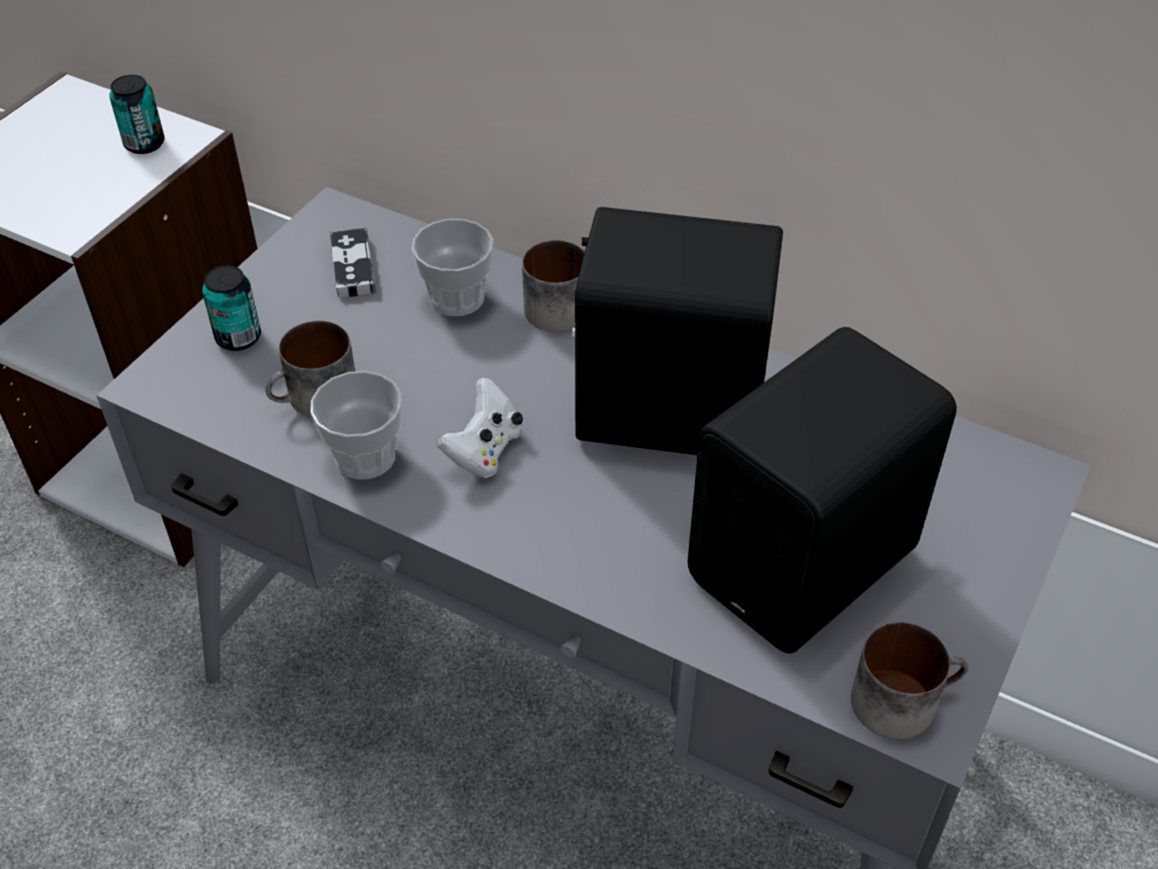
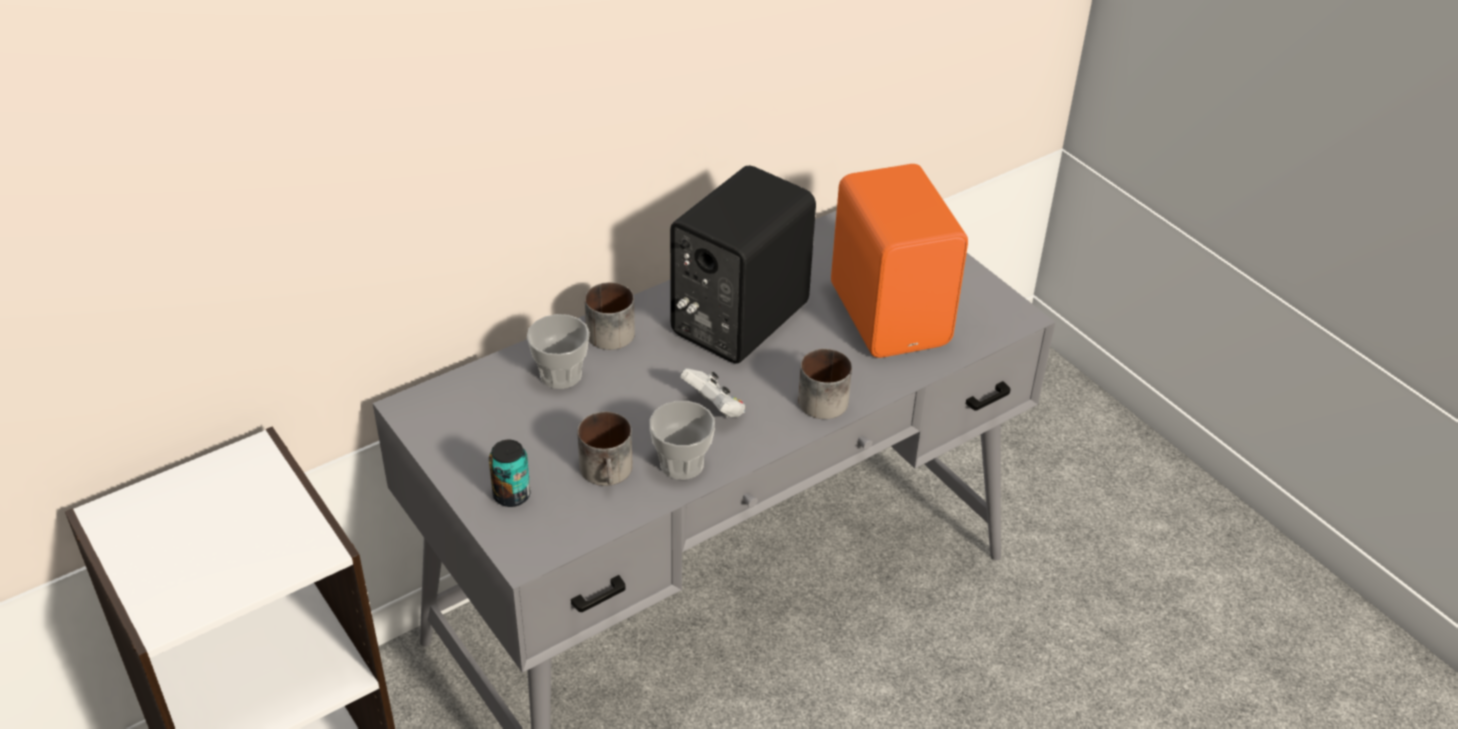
camera: 65 degrees left, 5 degrees down
(144, 144) = (237, 481): can -> none
(353, 267) = (483, 415): game controller -> none
(808, 566) = (892, 313): black speaker -> orange speaker
(902, 698) = (995, 317): mug -> mug (822, 397)

